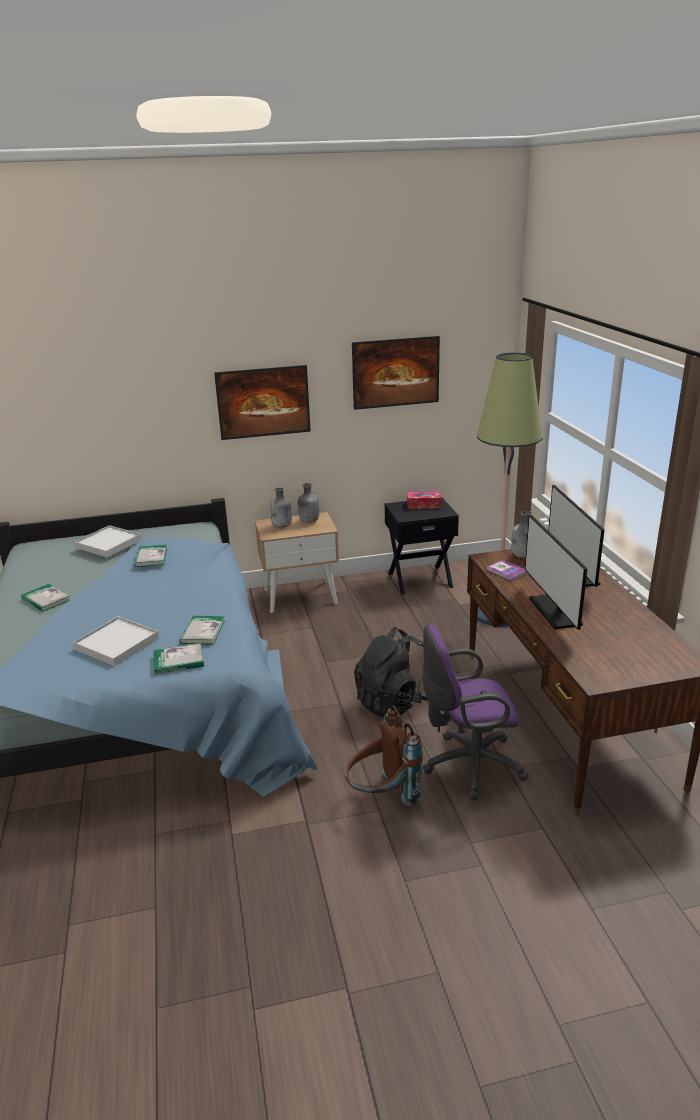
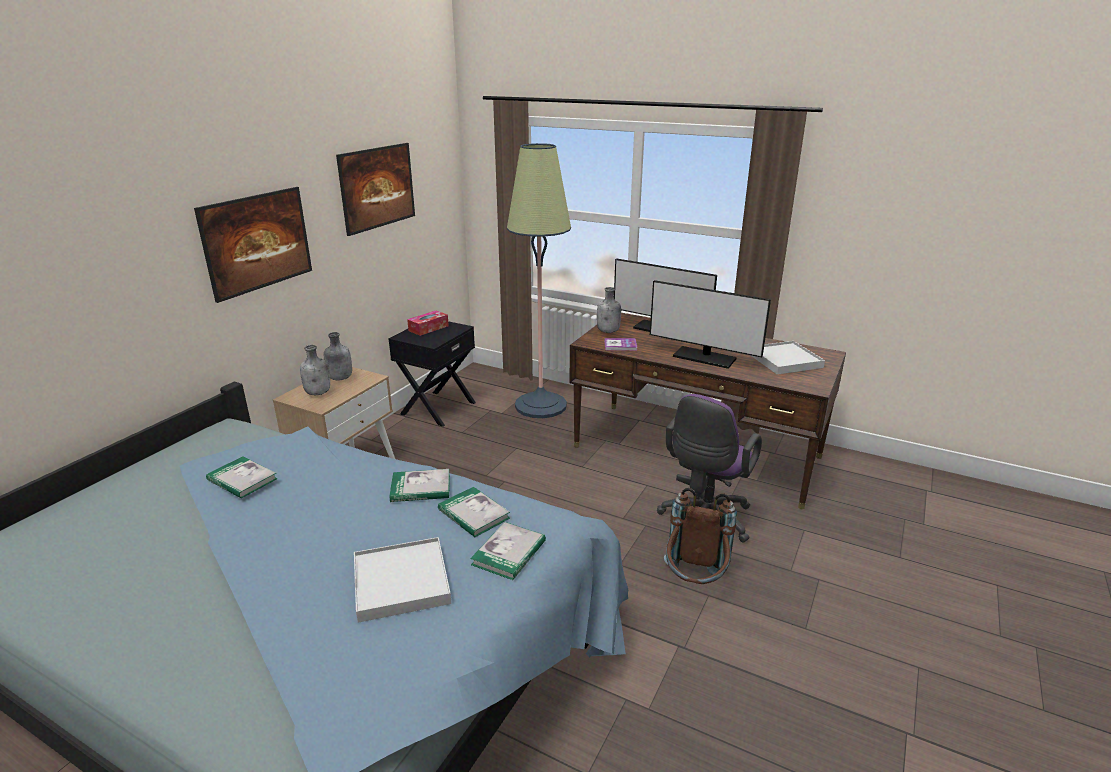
camera: 50 degrees left, 0 degrees up
(46, 600) = (166, 602): book -> book (420, 488)
(109, 544) = (137, 493): white tray -> white tray (784, 360)
(395, 702) = (581, 510): black backpack -> none

